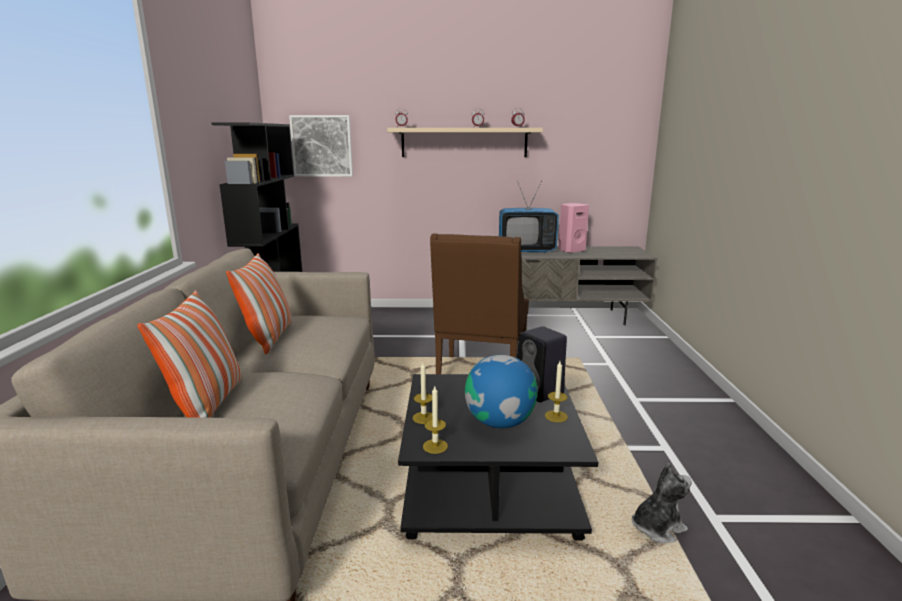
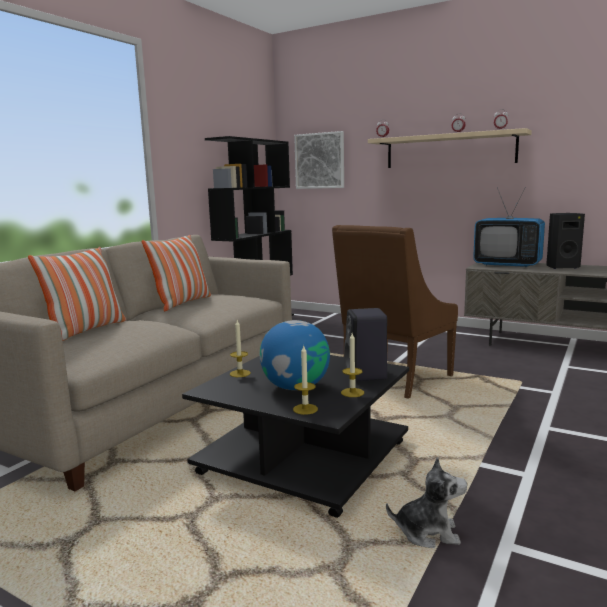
camera: 30 degrees right, 5 degrees down
(435, 446) = (220, 391): candle -> candle (305, 409)
(571, 250) = (561, 267): pink speaker -> black speaker

